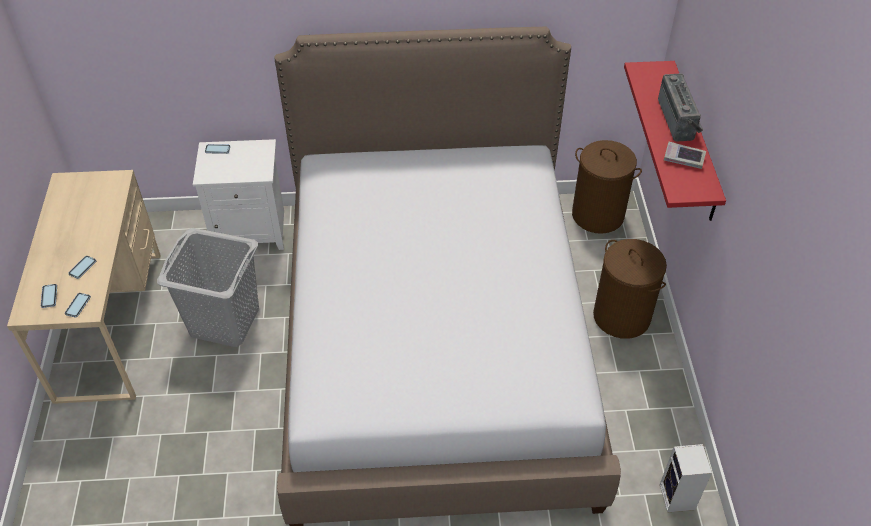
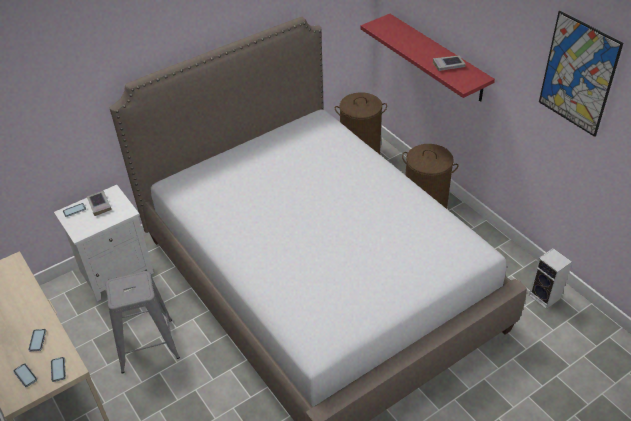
camera: 30 degrees left, 5 degrees down
(225, 322) = (147, 345): grey laundry basket -> grey stool
(243, 154) = (99, 205): none -> book
(679, 120) = (425, 45): radio -> none
(785, 244) = (578, 74): none -> picture

